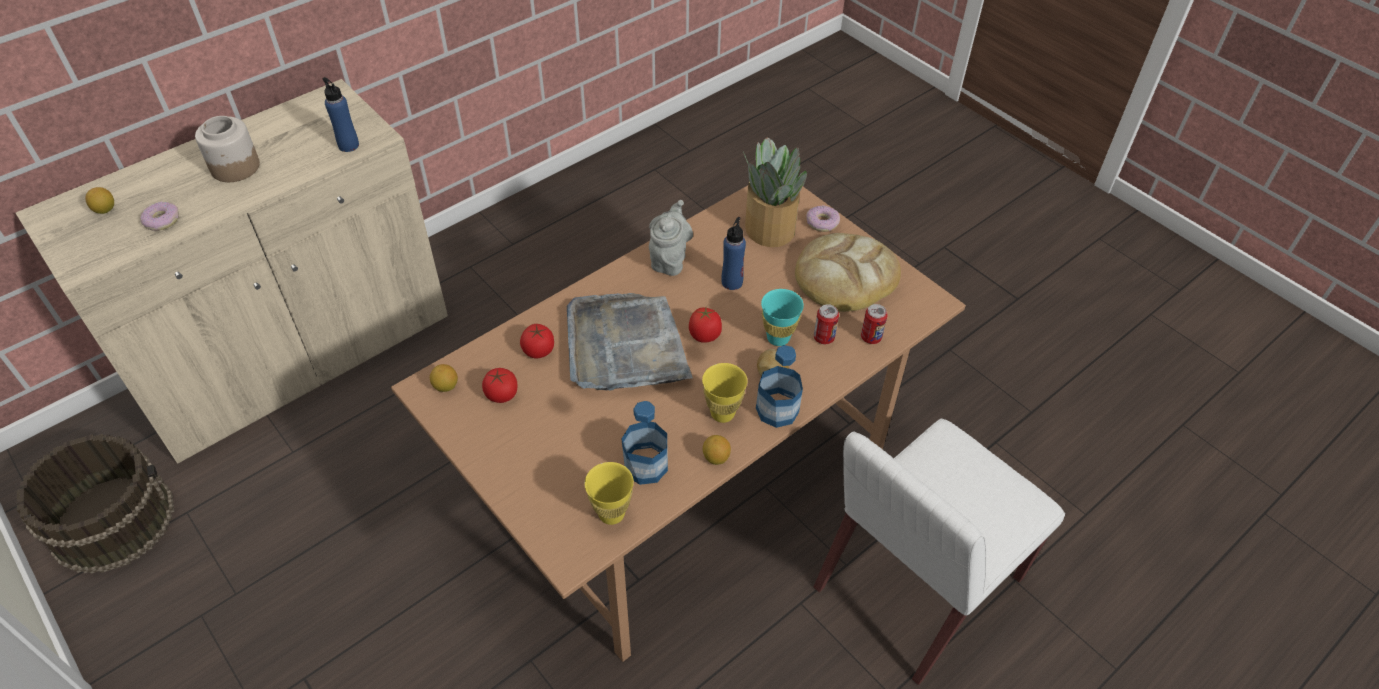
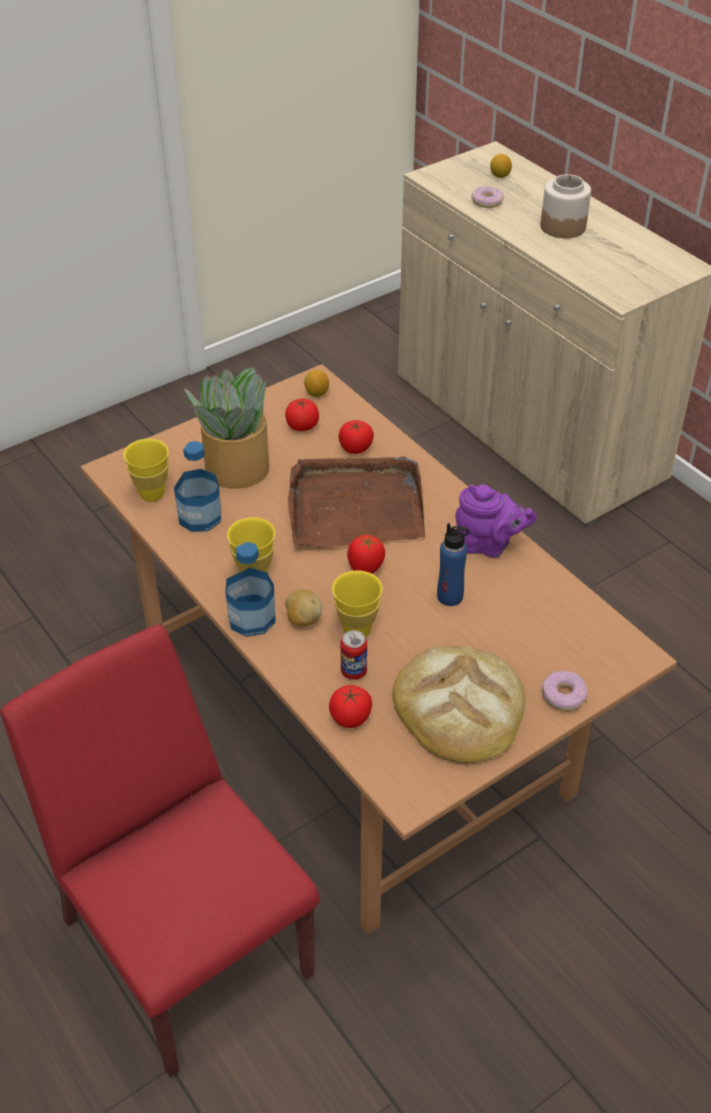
camera: 95 degrees right, 5 degrees down
(112, 520) = (348, 354): brown bucket -> none
(348, 145) = (604, 283): blue bottle -> none
(625, 347) = (355, 507): grey tray -> brown tray
(669, 259) = (488, 545): grey teapot -> purple teapot
(716, 458) = (198, 566): lemon -> none
(770, 229) = (547, 640): potted plant -> potted plant (236, 469)
(778, 338) = (357, 629): turquoise cup -> yellow cup
(871, 337) = (350, 717): can -> tomato
(916, 585) = (185, 945): white chair -> red chair

